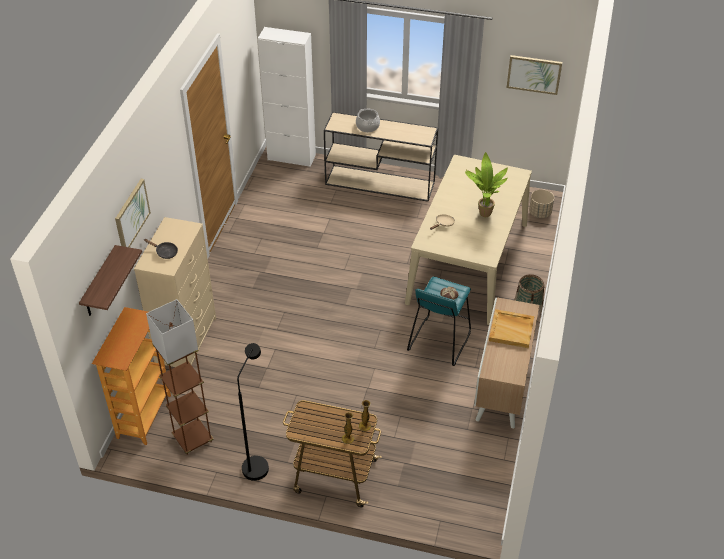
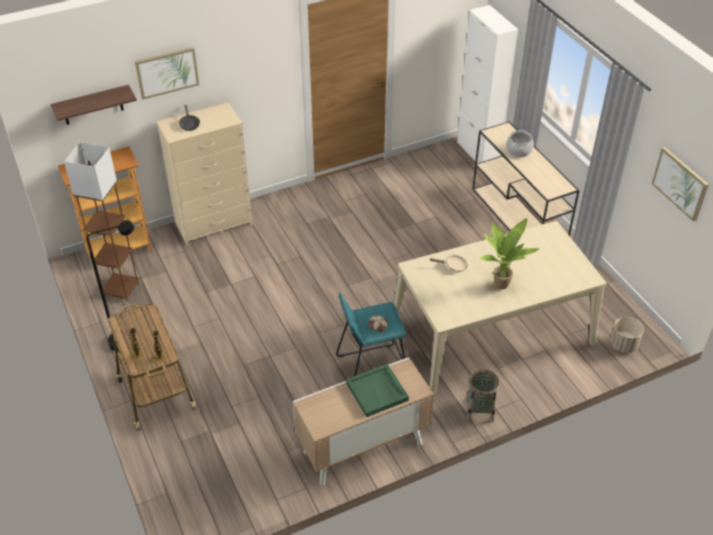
camera: 50 degrees right, 0 degrees up
(511, 330) = (377, 392): beige tray -> green tray

